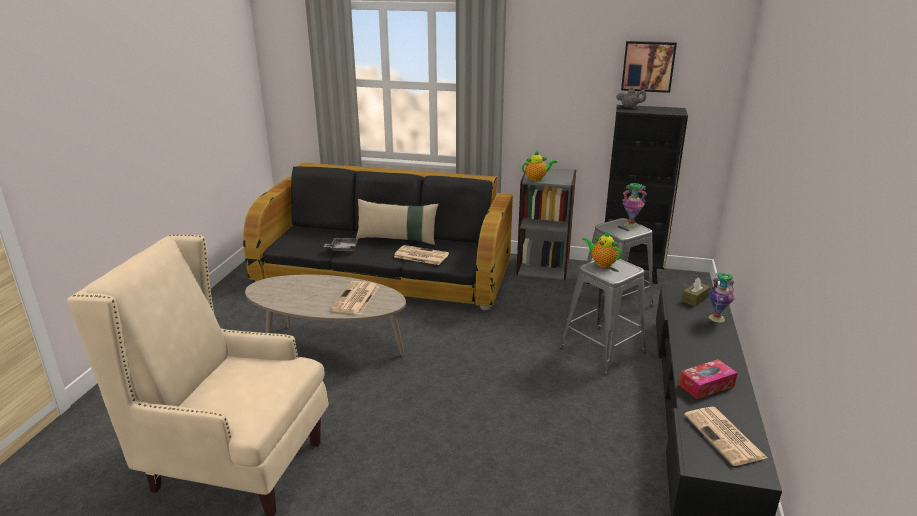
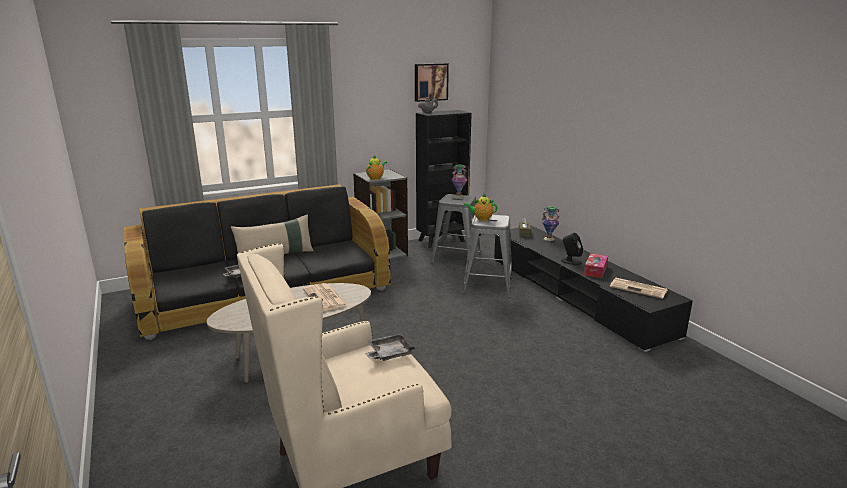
camera: 40 degrees left, 5 degrees down
(277, 376) = (389, 353): none -> grey tray
(420, 255) = (316, 260): newspaper -> none
(692, 360) = (570, 261): none -> black speaker

